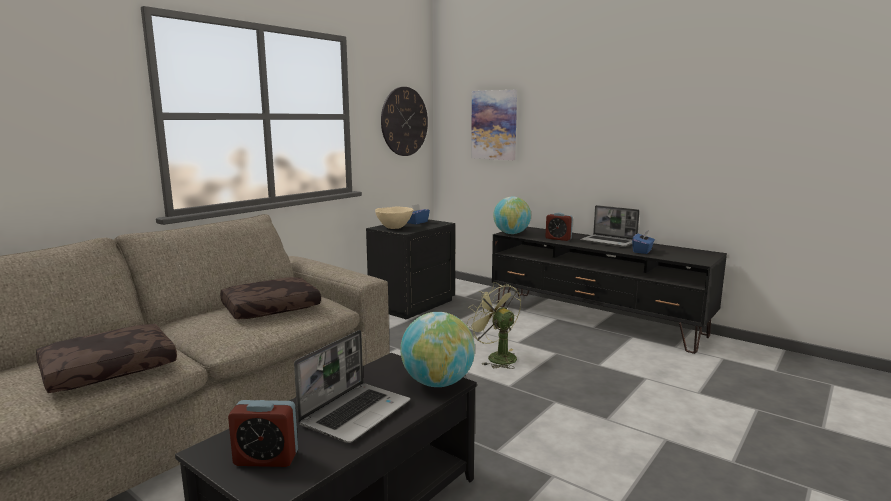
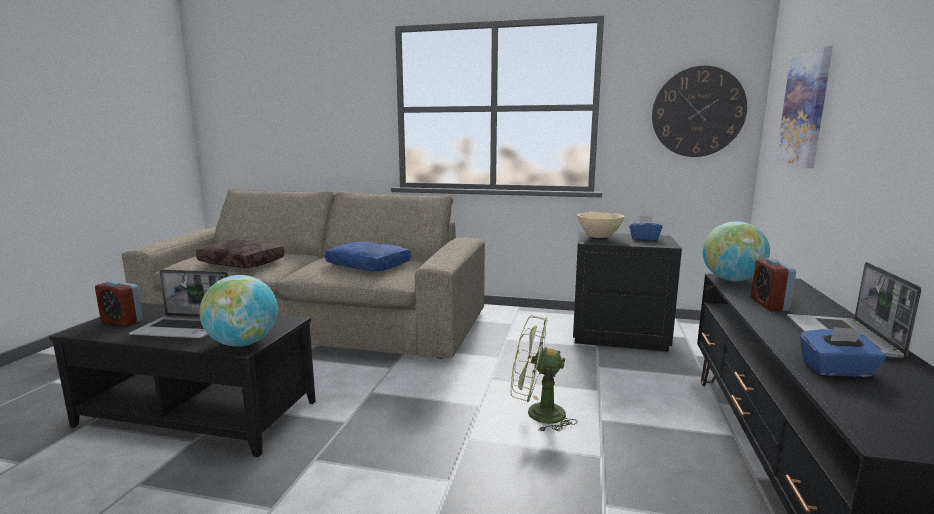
camera: 65 degrees right, 0 degrees up
(266, 459) = (122, 321): alarm clock -> alarm clock turned 45 degrees counterclockwise
(271, 309) = (367, 265): brown pillow -> blue pillow
(496, 357) = (537, 414): green fan -> green fan turned 105 degrees counterclockwise

